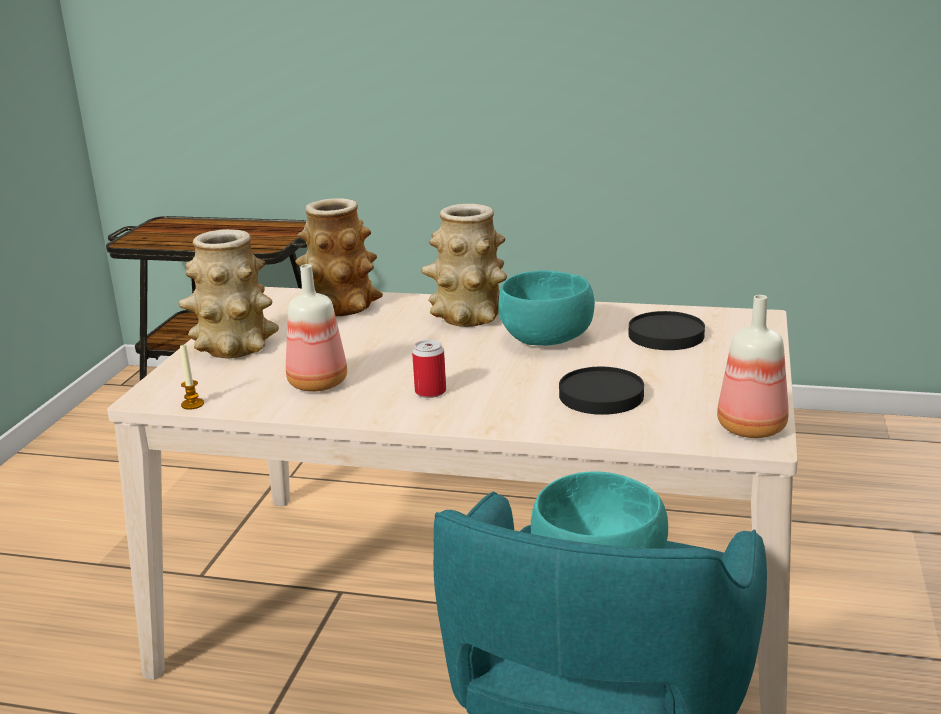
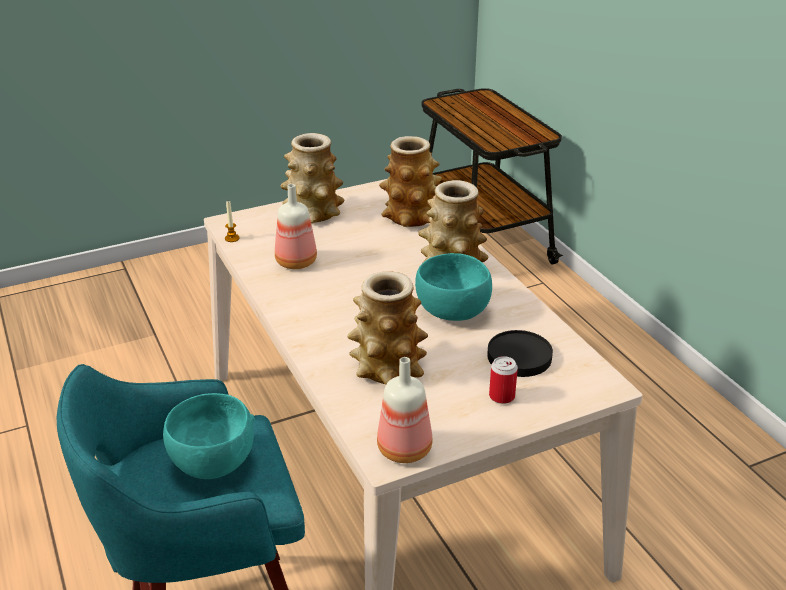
camera: 50 degrees right, 10 degrees up
(430, 392) = (325, 303): can -> can (501, 396)
(600, 396) = (388, 368): black plate -> vase

